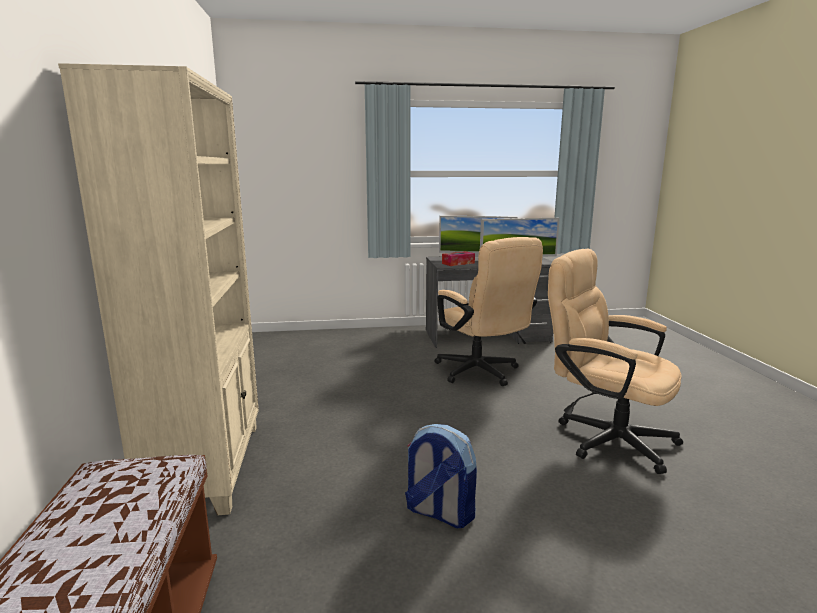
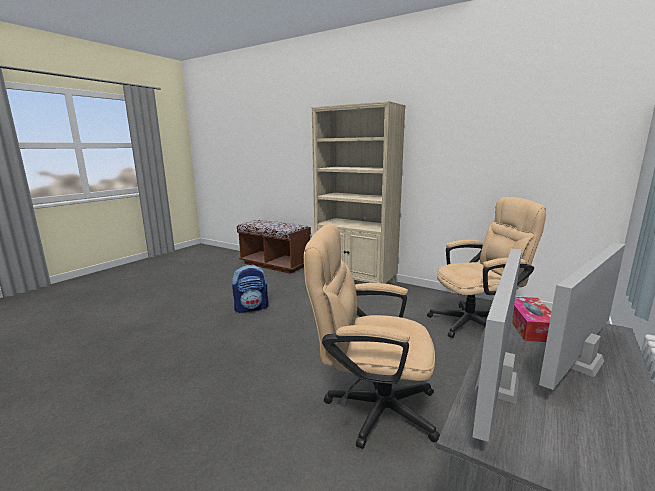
camera: 130 degrees right, 0 degrees up
(605, 437) = (193, 391): beige office chair -> beige office chair (476, 322)

